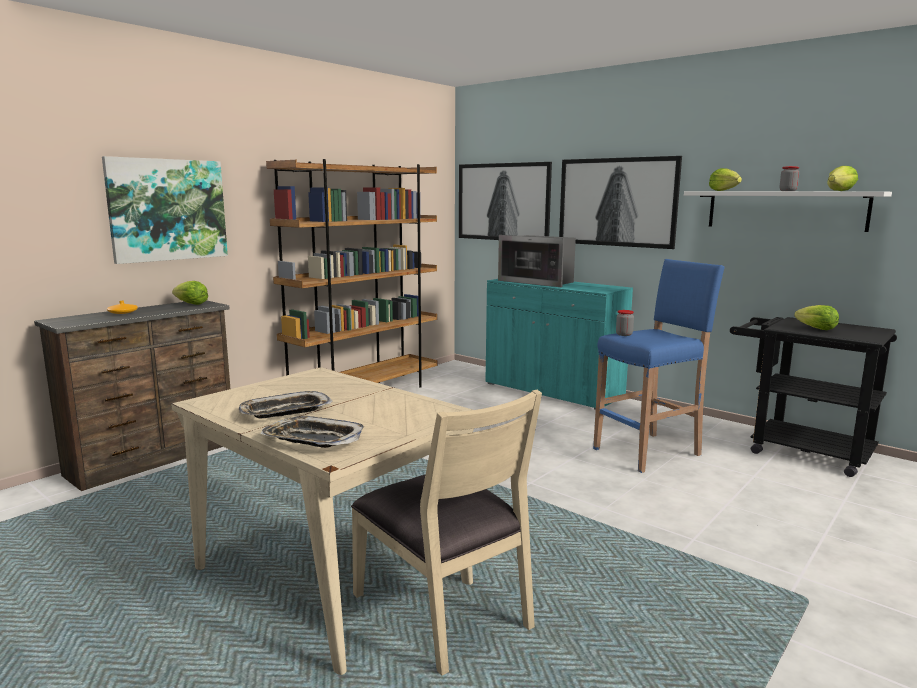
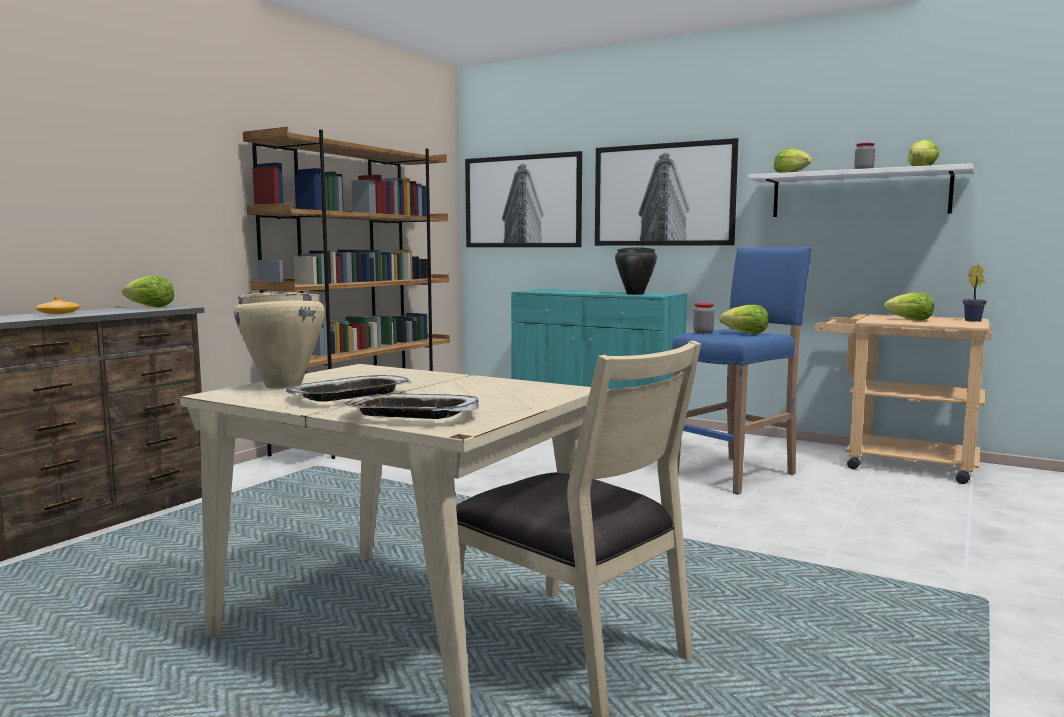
camera: 10 degrees left, 5 degrees down
(167, 210) = (116, 183): picture -> none
(247, 394) = (282, 386): none -> beige cooking pot
(539, 282) = (574, 291): microwave -> none
(586, 288) = (635, 294): none -> black cooking pot
(660, 337) = (746, 333): none -> lettuce
(798, 450) = (896, 463): black cart -> beige cart
(877, 332) = (974, 320): none -> potted plant

